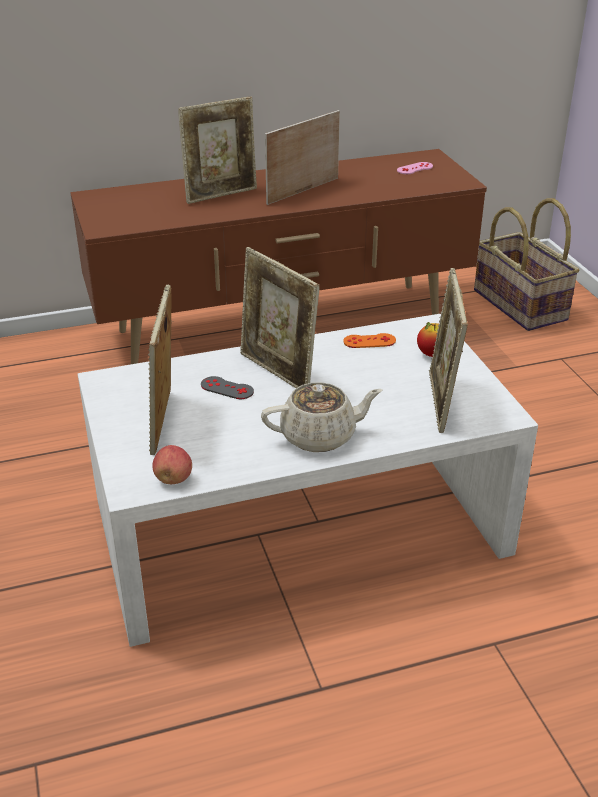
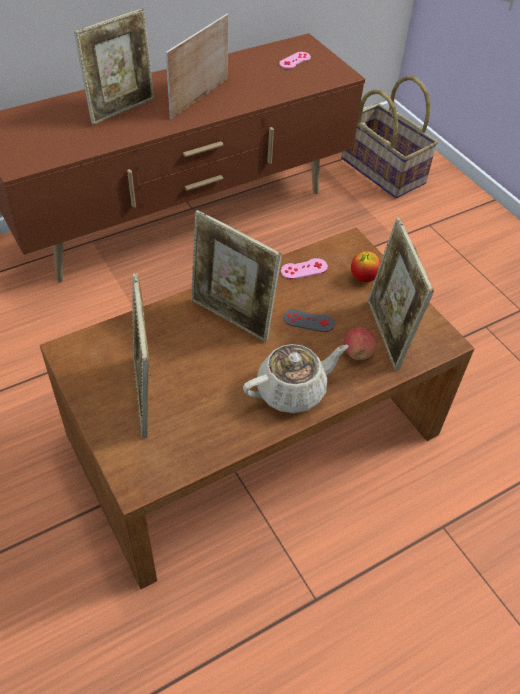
camera: 15 degrees left, 15 degrees up
(173, 479) = (173, 464): apple -> apple (357, 353)
(227, 388) = (190, 344): grey game controller -> grey game controller (308, 321)
(299, 527) = (255, 436): white coffee table -> brown coffee table
(369, 341) = (304, 269): orange game controller -> pink game controller

